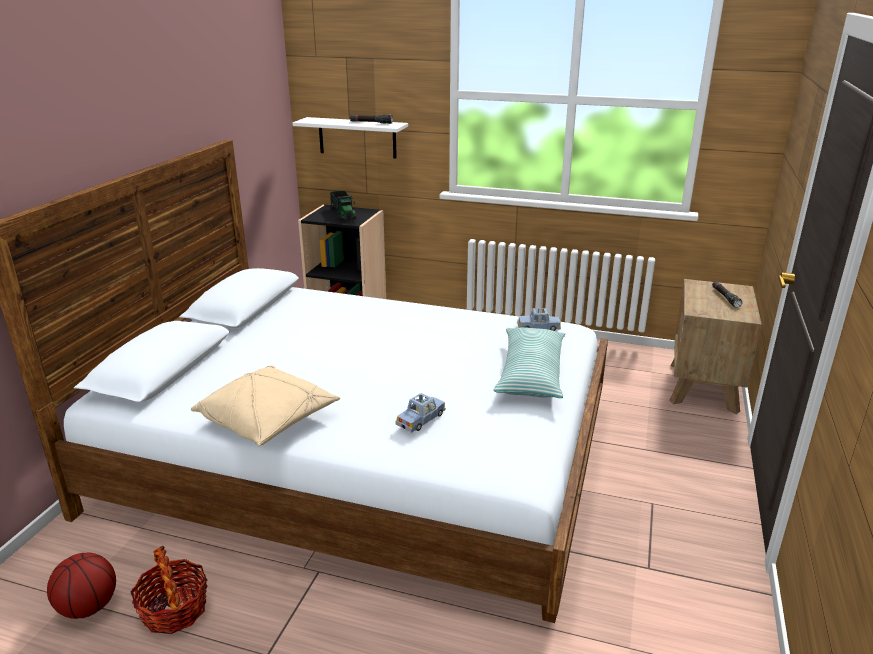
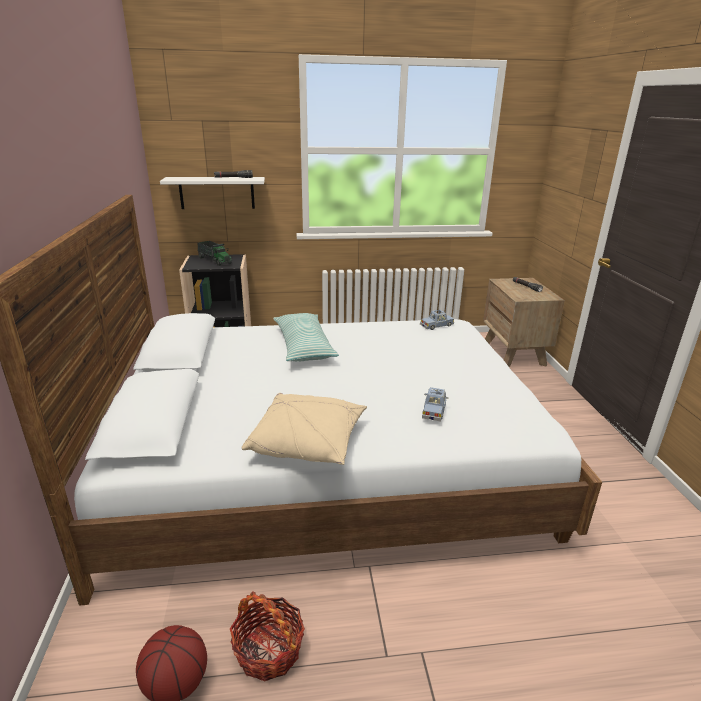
camera: 25 degrees left, 0 degrees up
(531, 373) = (468, 358): pillow -> pillow (303, 346)

